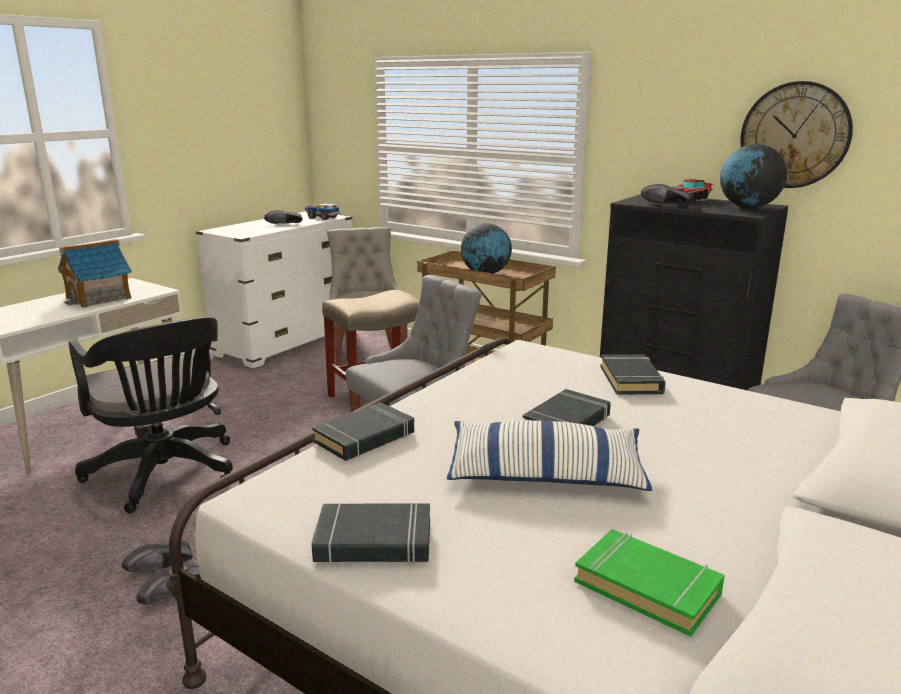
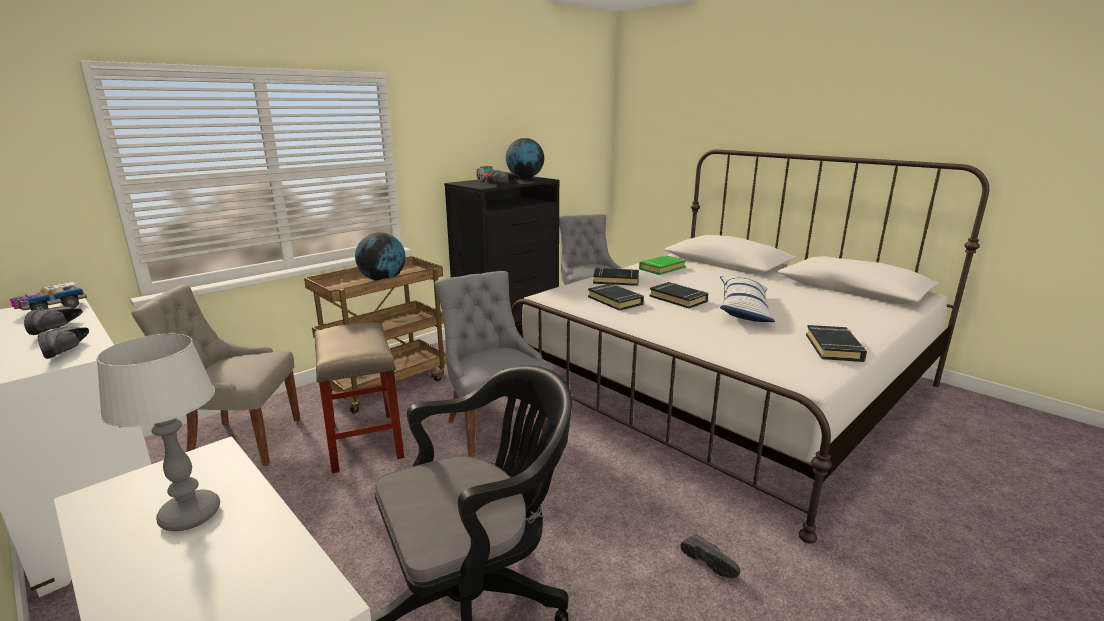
camera: 80 degrees left, 0 degrees up
(99, 298) = (191, 514): toy house -> table lamp
(162, 569) = (672, 577): black shoe -> black shoe (69, 350)
(365, 437) = (707, 346): black book -> black book (615, 301)
(647, 587) = (834, 304): green book -> green book (661, 268)
(795, 135) = (516, 132): wall clock -> none

